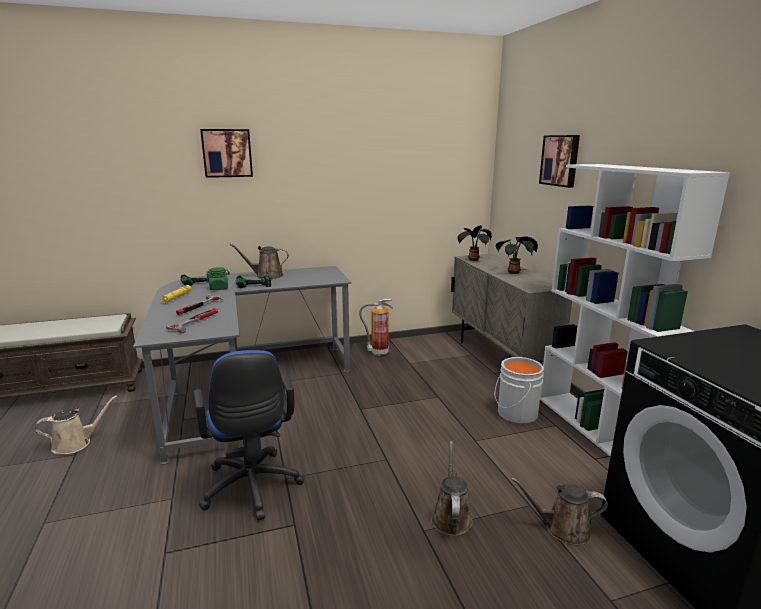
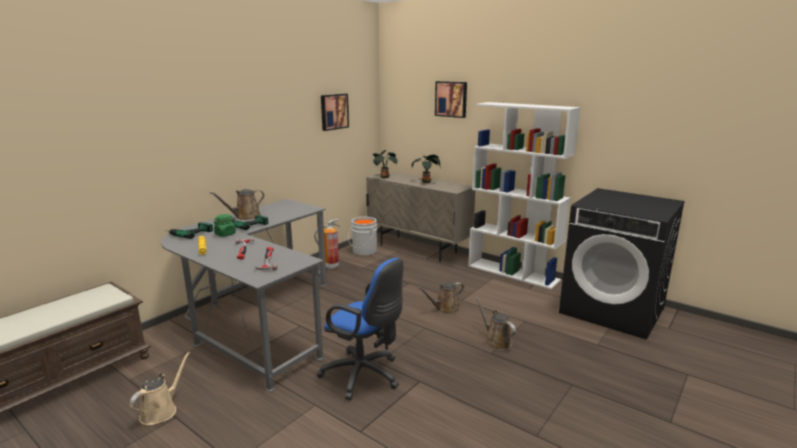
camera: 35 degrees left, 0 degrees up
(227, 153) = (193, 105): picture -> picture (333, 111)
(515, 413) = (465, 278): grey bucket -> grey bucket (363, 251)
(563, 529) = (550, 325): brown watering can -> brown watering can (445, 309)

